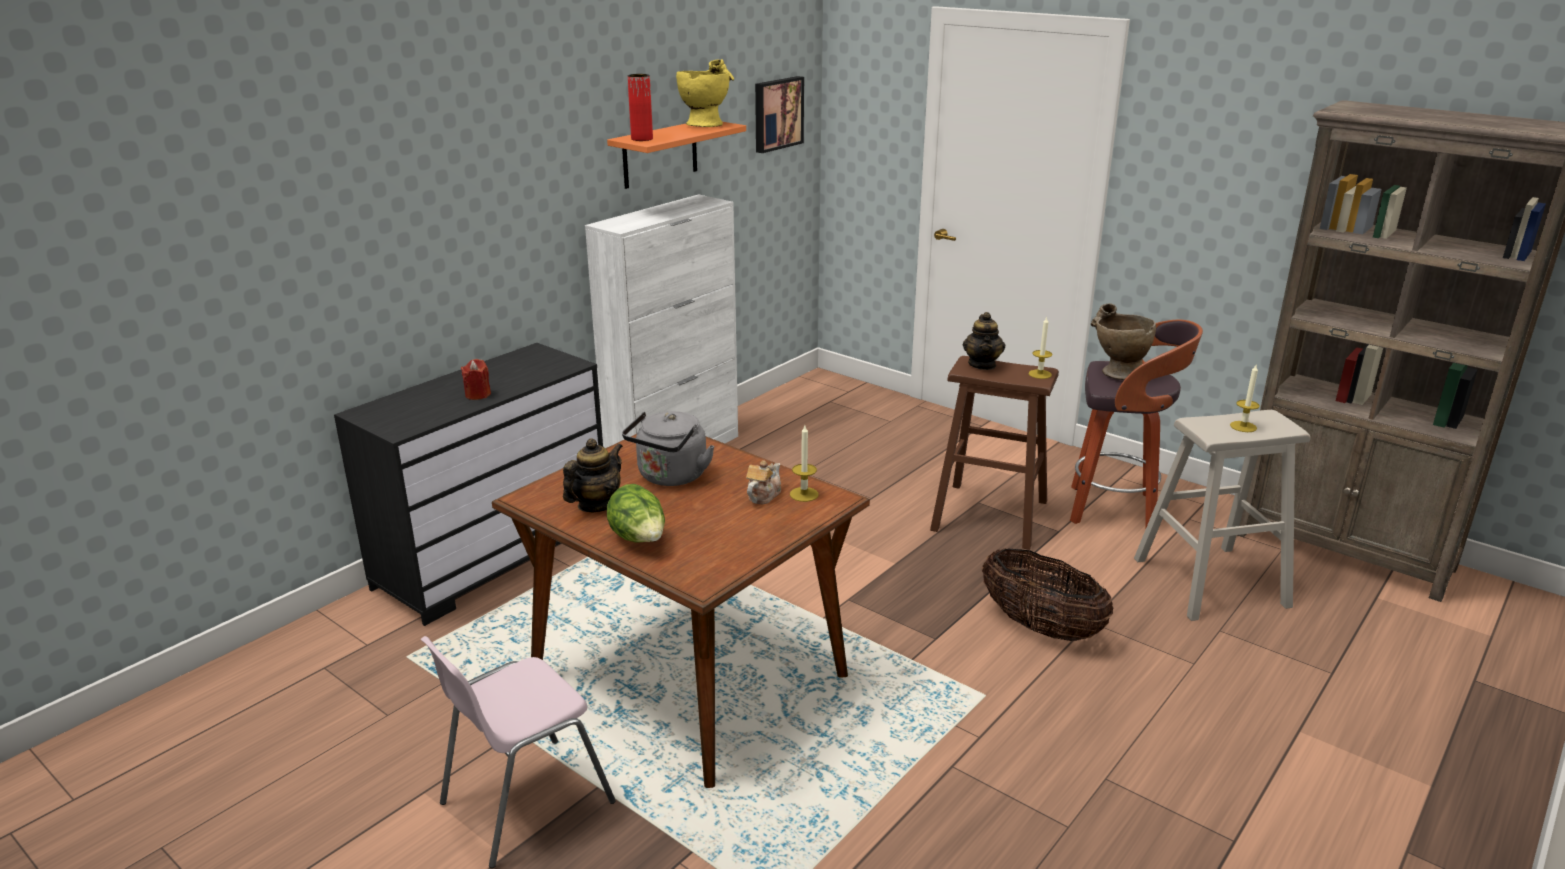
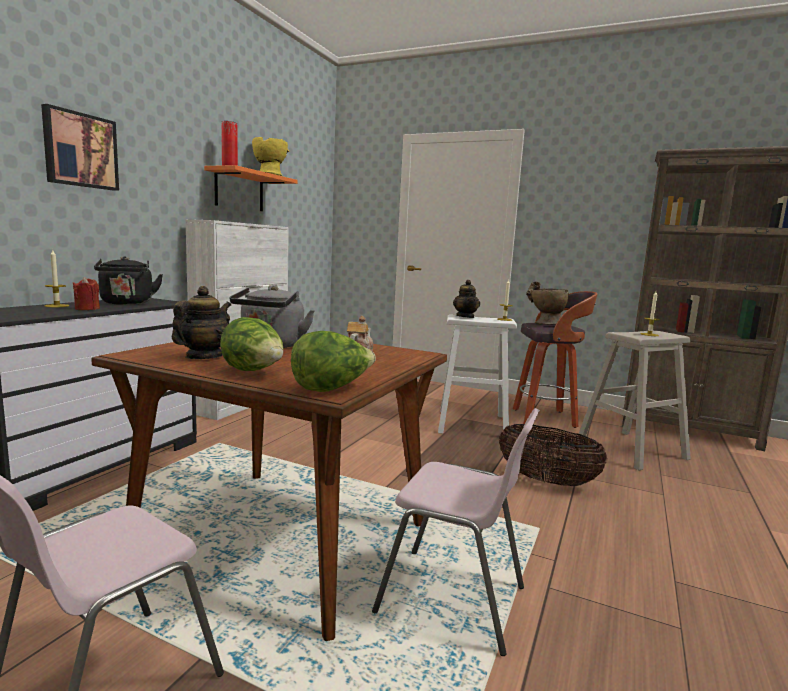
camera: 15 degrees left, 15 degrees down
(519, 372) = (127, 303): none -> black kettle
(703, 575) = (331, 389): none -> lettuce
(777, 113) = (309, 194): picture -> picture (80, 150)
(804, 494) = (393, 352): candle -> candle (57, 306)
(842, 766) = (453, 600): none -> pink chair
(990, 515) = (472, 424): brown stool -> white stool

